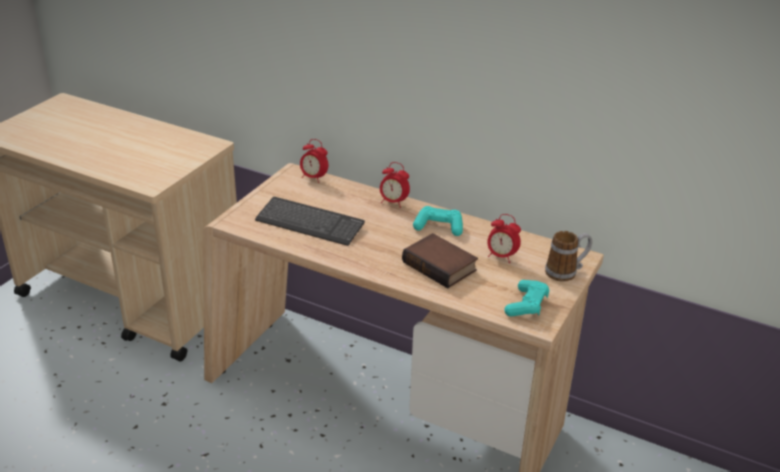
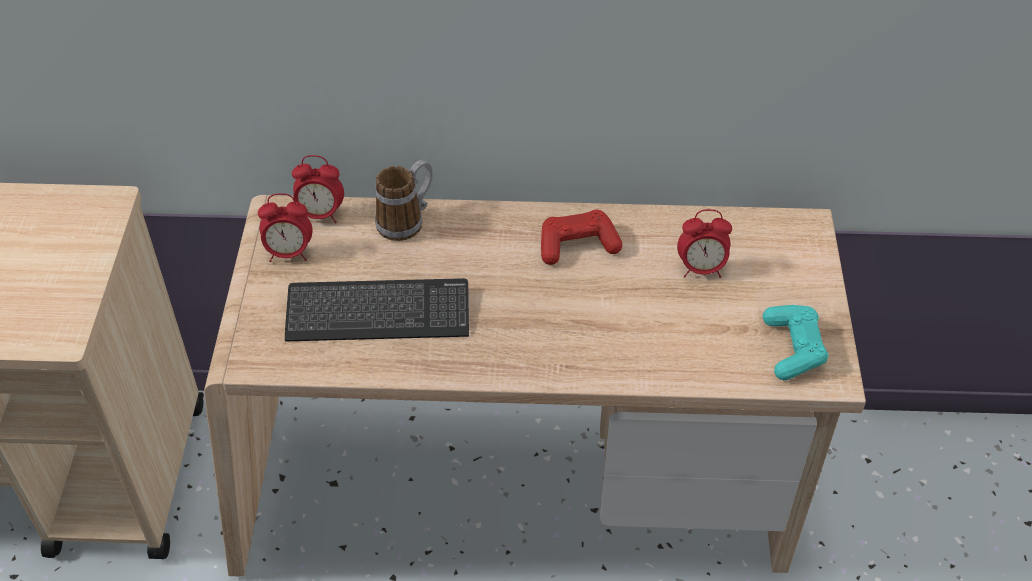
camera: 25 degrees left, 15 degrees up
(393, 202) = (478, 220): alarm clock -> alarm clock (289, 253)
(439, 227) = (577, 245): turquoise game controller -> red game controller
(441, 266) = (630, 321): book -> none
(566, 272) = (804, 263): mug -> mug (407, 220)

